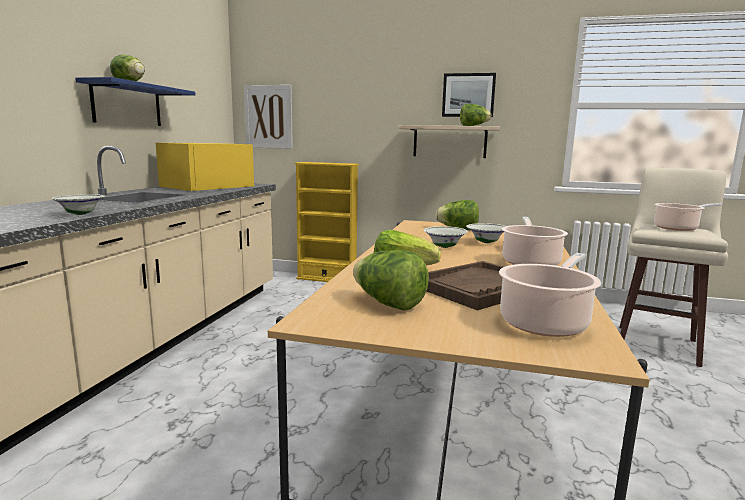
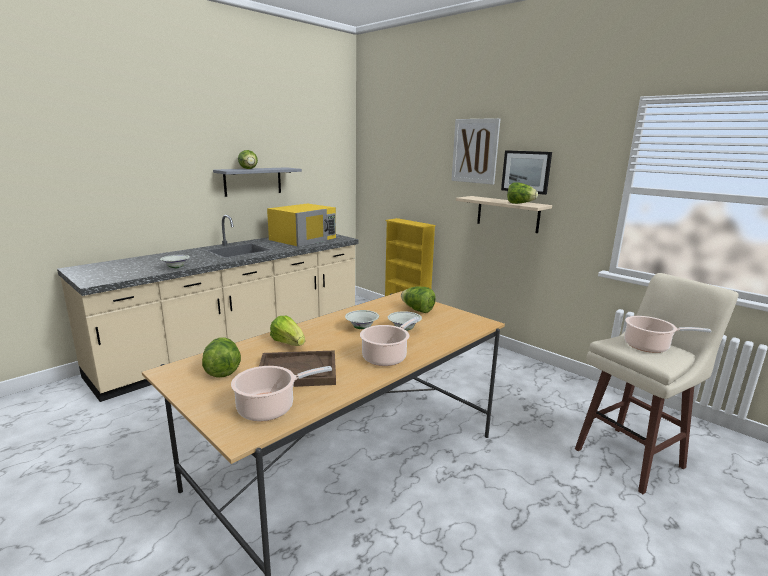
camera: 30 degrees right, 5 degrees up
(127, 105) = (253, 181): blue shelf -> grey shelf
(206, 186) = (303, 239): yellow microwave -> yellow microwave turned 150 degrees clockwise
(268, 117) = (377, 179): picture -> picture (475, 151)

